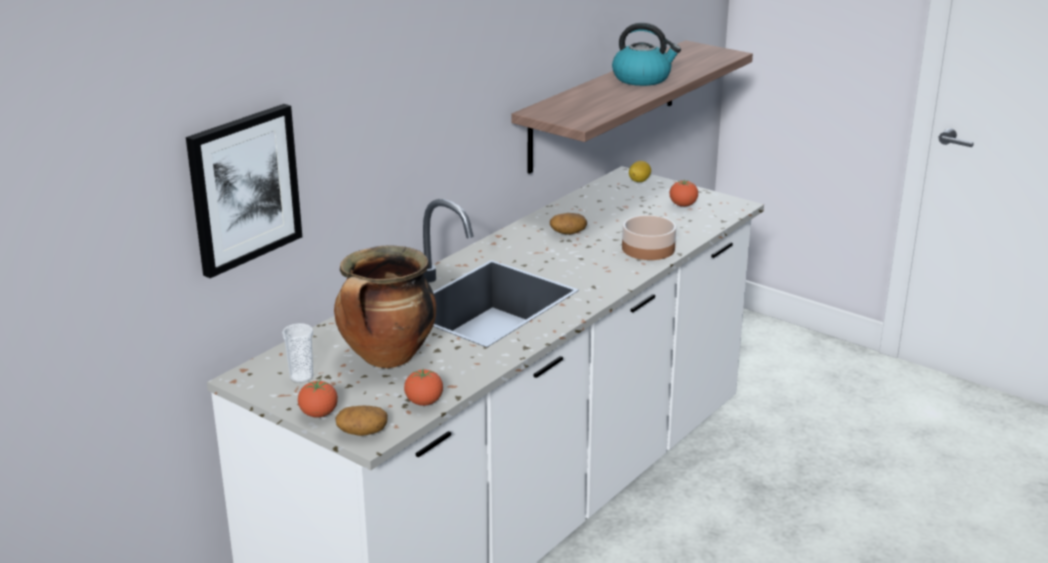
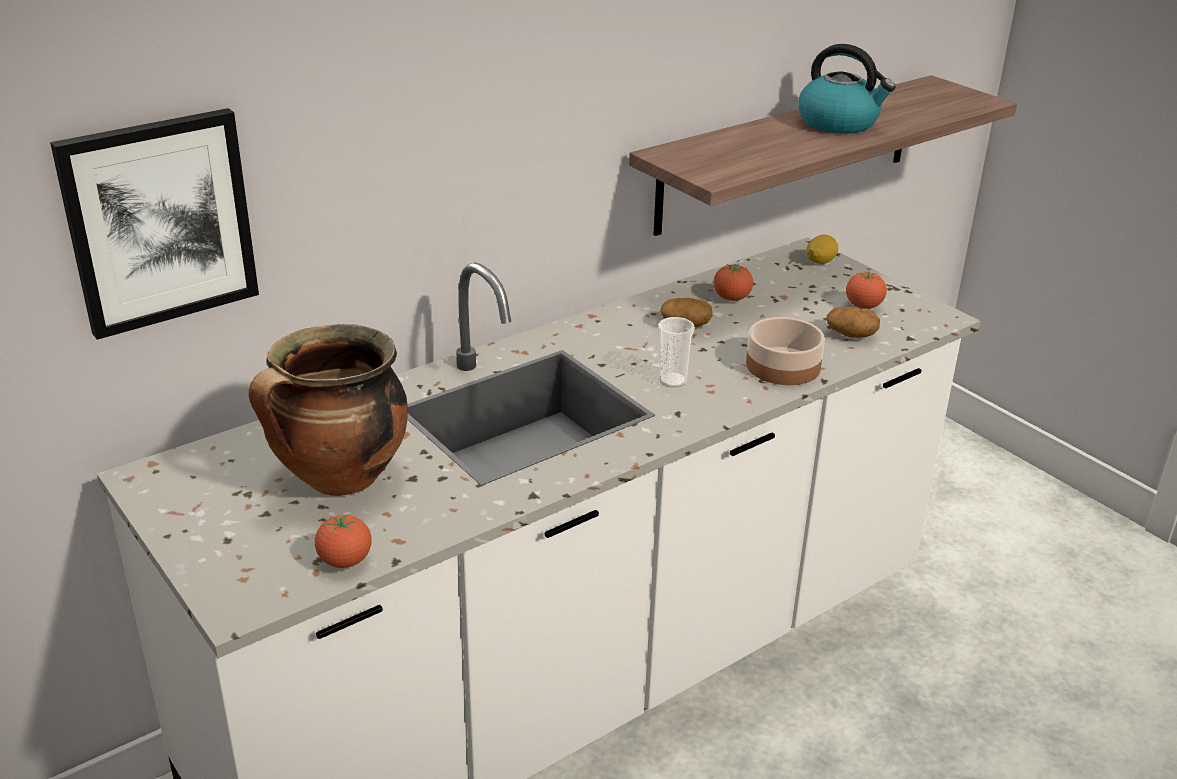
camera: 15 degrees right, 5 degrees up
(301, 377) = (214, 489): cup -> cup (672, 380)
(319, 414) = (198, 553): tomato -> tomato (731, 298)
(362, 432) = (234, 594): potato -> potato (851, 334)

